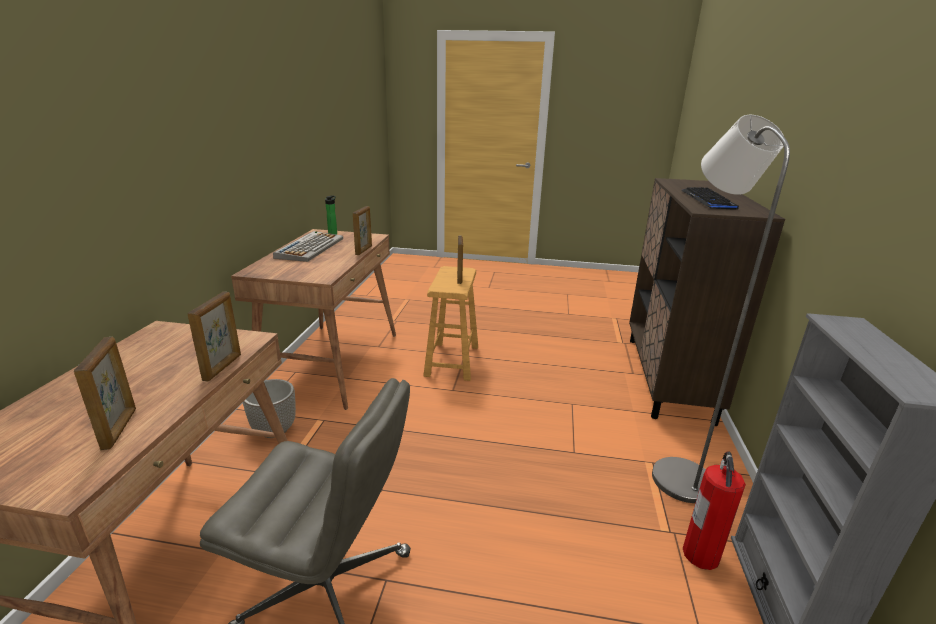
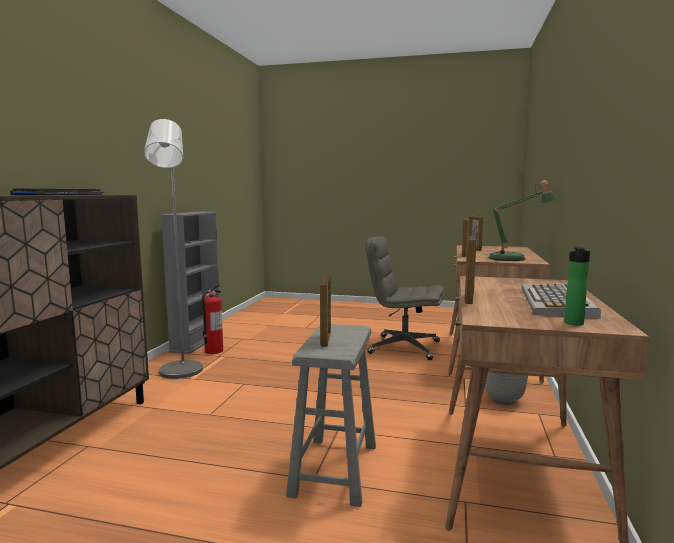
camera: 175 degrees left, 15 degrees down
(166, 344) = (513, 259): none -> table lamp
(452, 361) = (334, 469): brown stool -> grey stool

